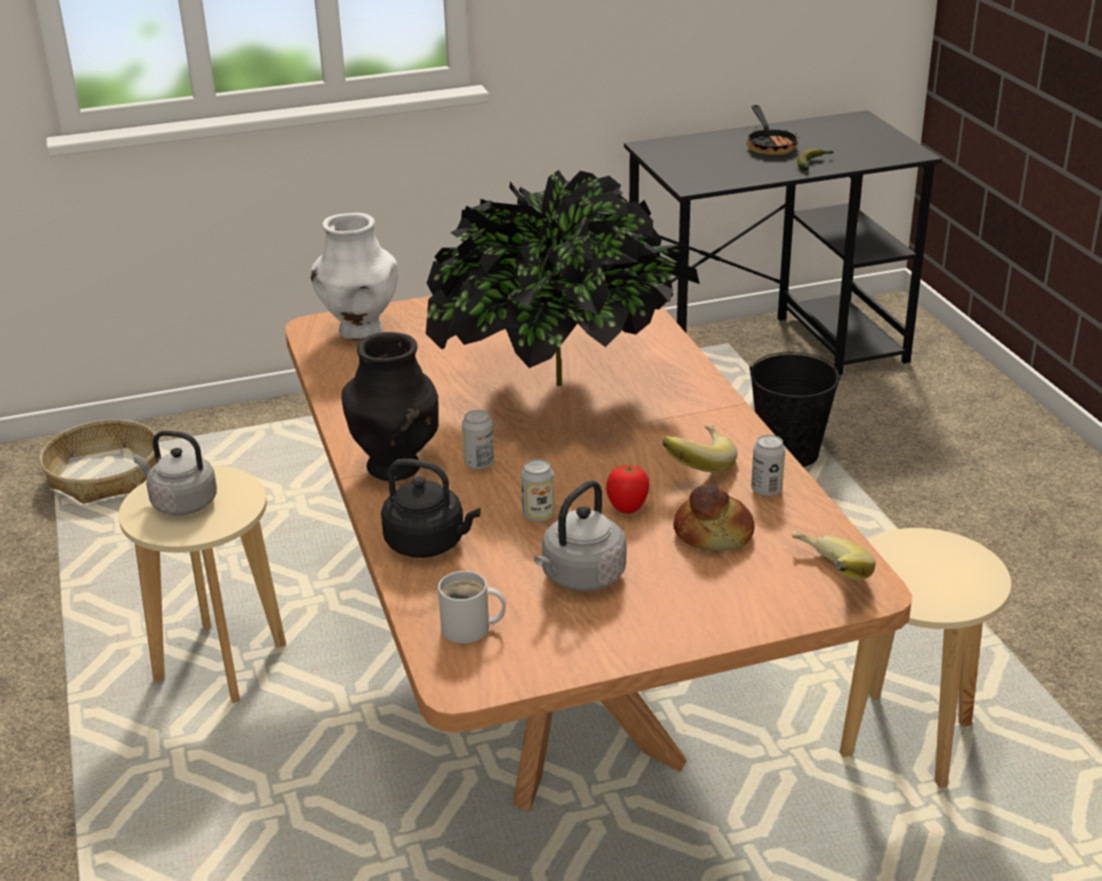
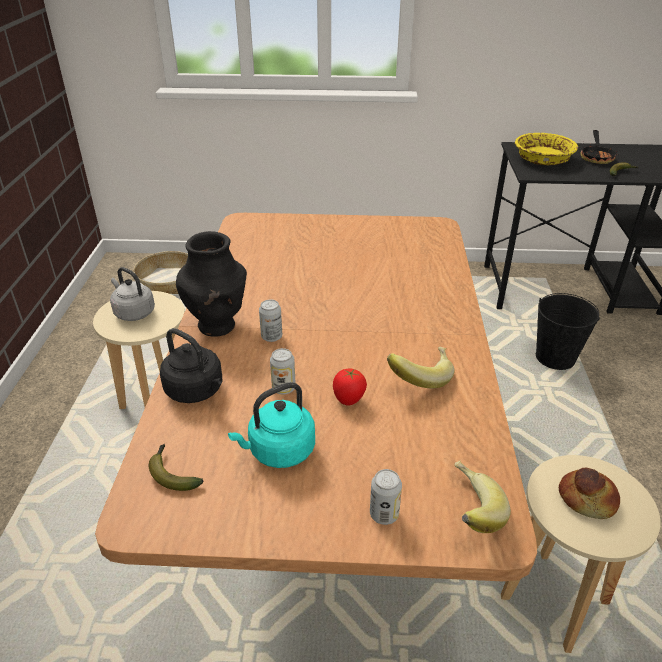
camera: 20 degrees right, 5 degrees up
(360, 330) = (264, 228): white vase -> none
(470, 629) = (172, 473): white mug -> banana
(561, 388) = (361, 294): potted plant -> none
(580, 578) = (278, 451): grey kettle -> turquoise kettle
(697, 161) = (543, 159): none -> yellow bowl
(714, 533) = (400, 440): bread -> bread (587, 498)
(766, 490) = (462, 412): can -> can (384, 514)

